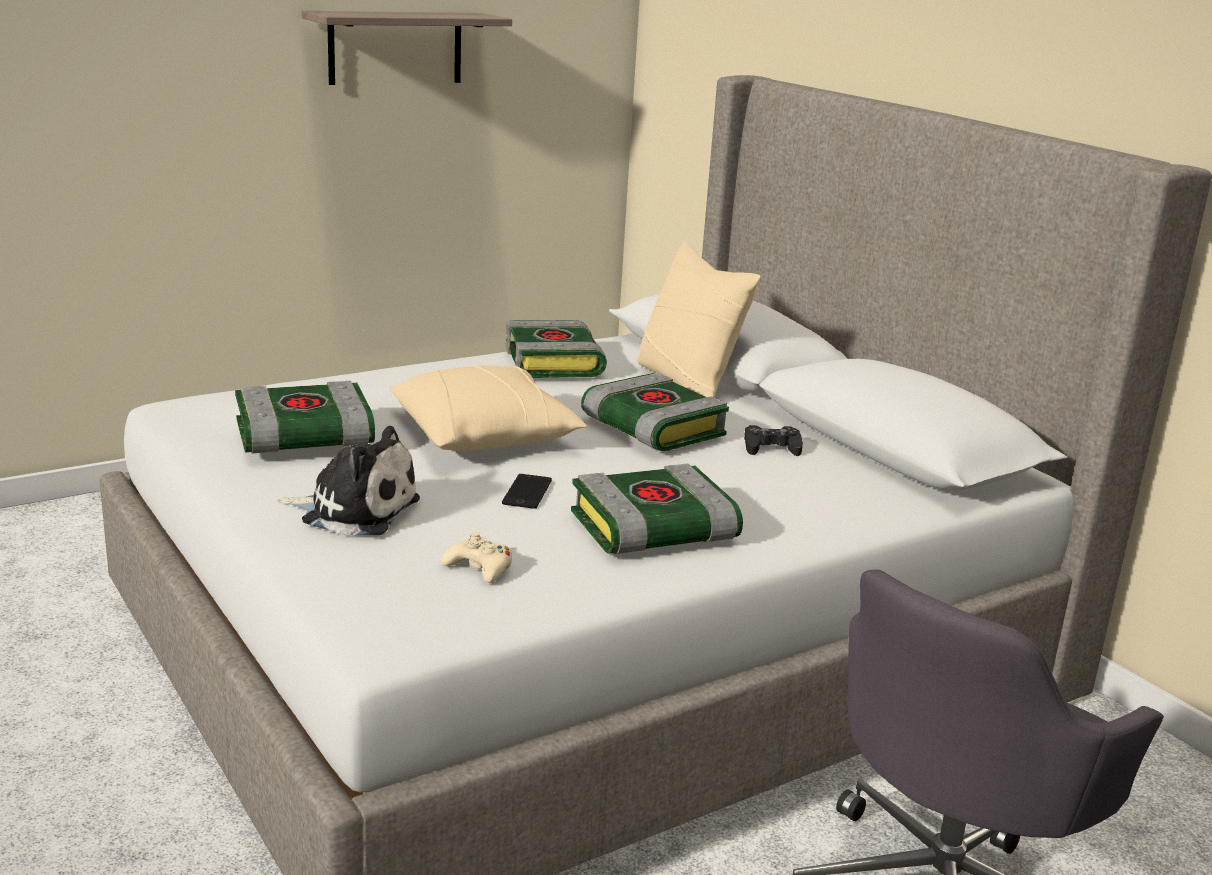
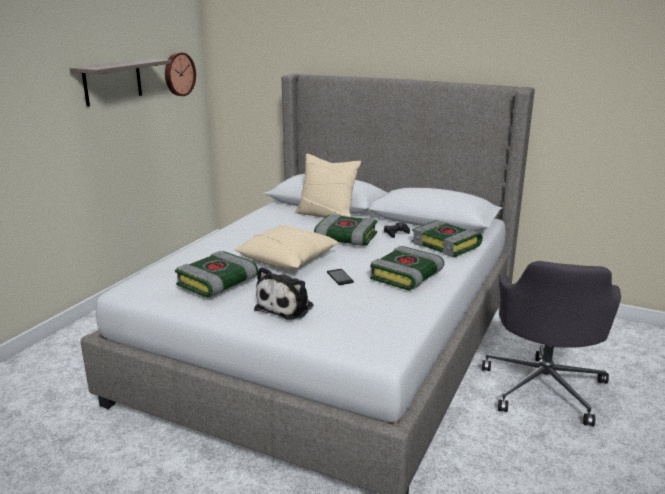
camera: 30 degrees left, 0 degrees up
(354, 510) = (287, 307): plush toy -> plush toy turned 135 degrees clockwise
(480, 568) = (371, 312): beige game controller -> none
(555, 364) = (265, 222): book -> book (447, 245)
(560, 53) = (178, 74): none -> wall clock

